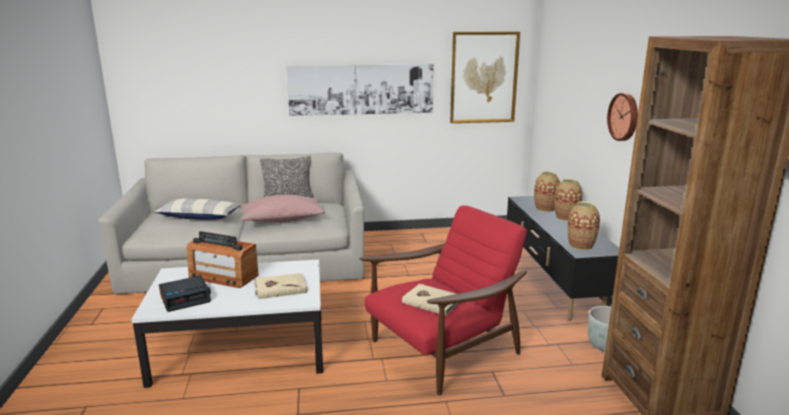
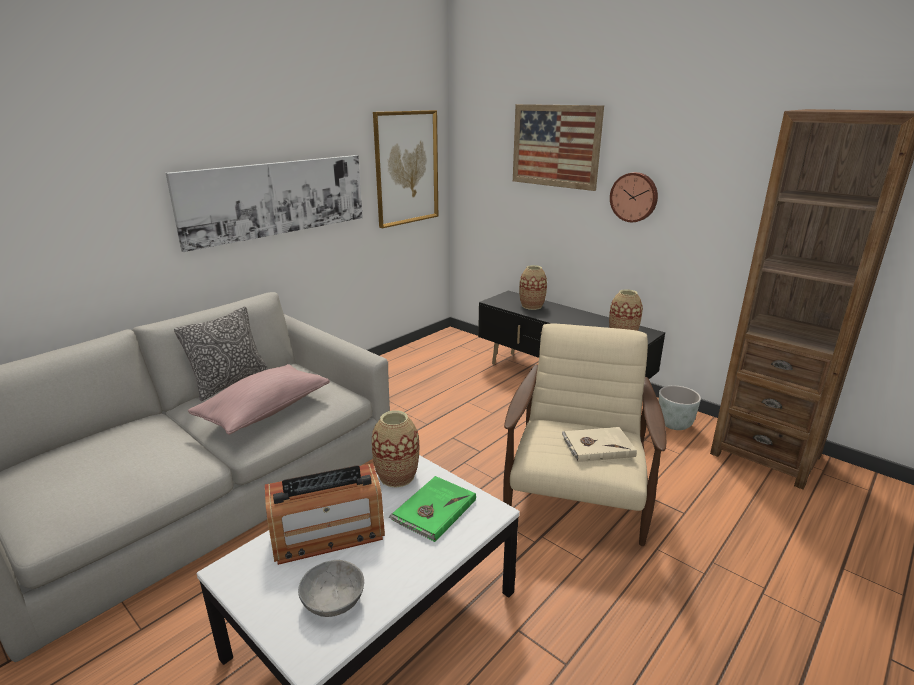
camera: 40 degrees left, 5 degrees up
(185, 298) = (333, 600): alarm clock -> grey bowl
(199, 217) = (115, 454): pillow -> none
(280, 287) = (433, 510): beige book -> green book
(442, 350) = (576, 494): red armchair -> beige armchair
(566, 218) = (563, 310): vase -> vase (397, 476)
(586, 65) = (555, 146): none -> picture

